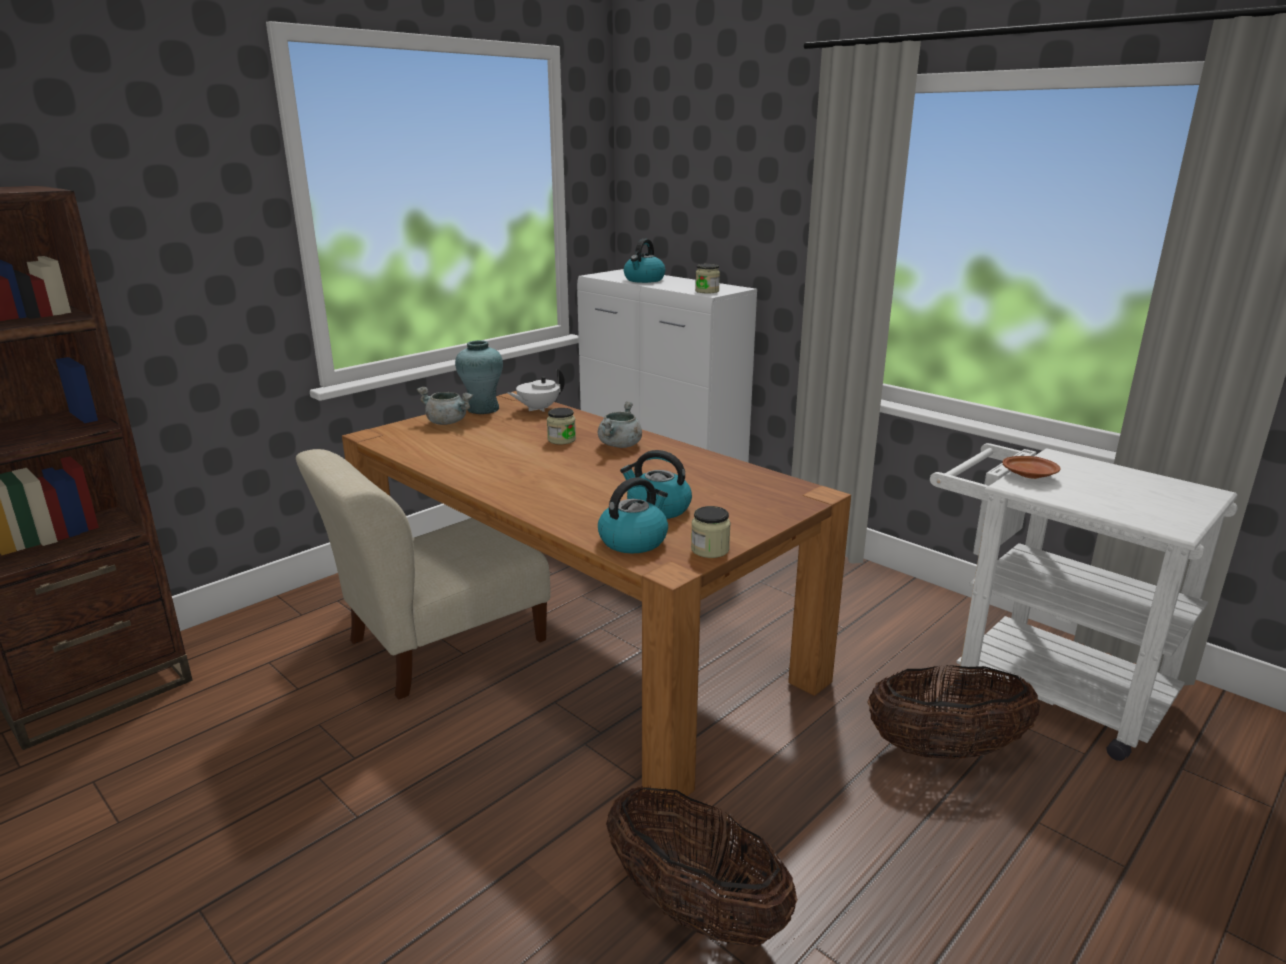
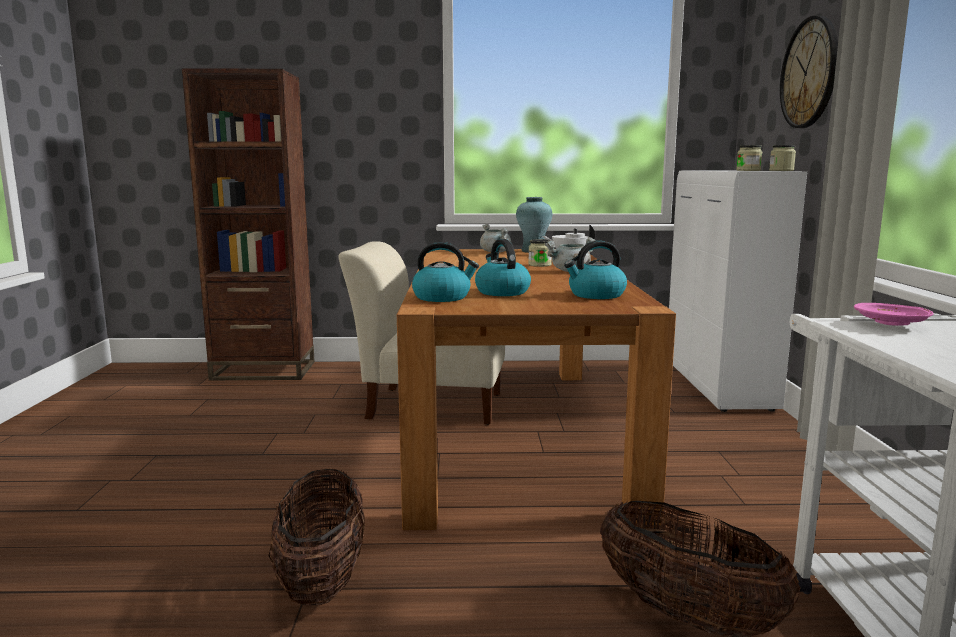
camera: 45 degrees right, 10 degrees down
(644, 280) = (721, 170): kettle -> kettle (596, 295)
(710, 549) = (474, 309): jar -> jar (781, 170)
(744, 186) = (809, 73): none -> wall clock
(1029, 475) = (892, 323): brown plate -> pink plate

